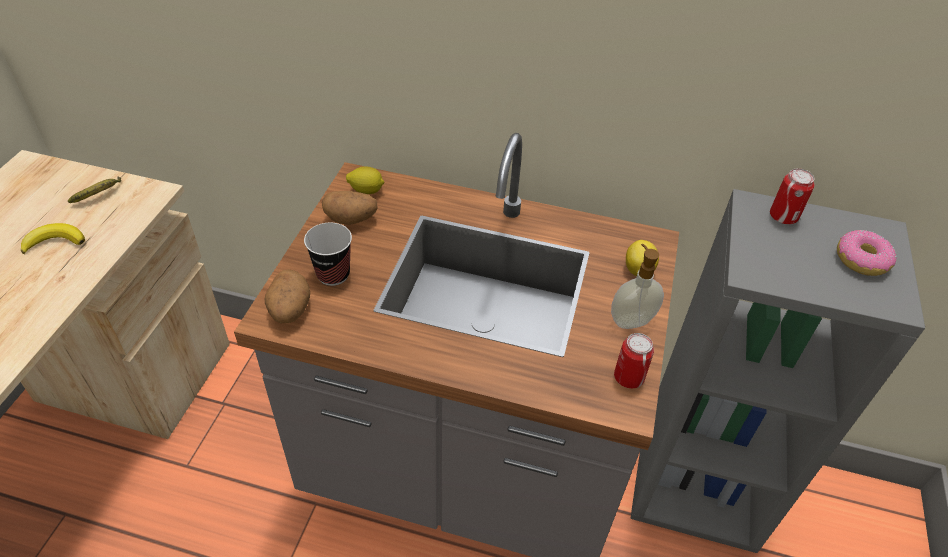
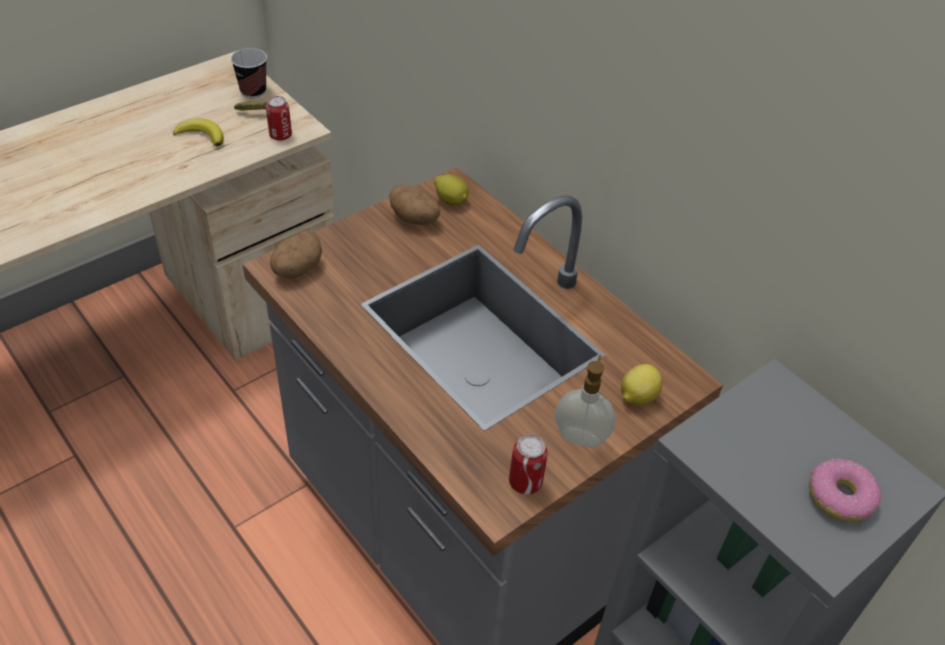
camera: 35 degrees right, 0 degrees up
(333, 274) = (356, 258): cup -> cup (253, 91)
(783, 217) = (798, 411): can -> can (280, 135)

